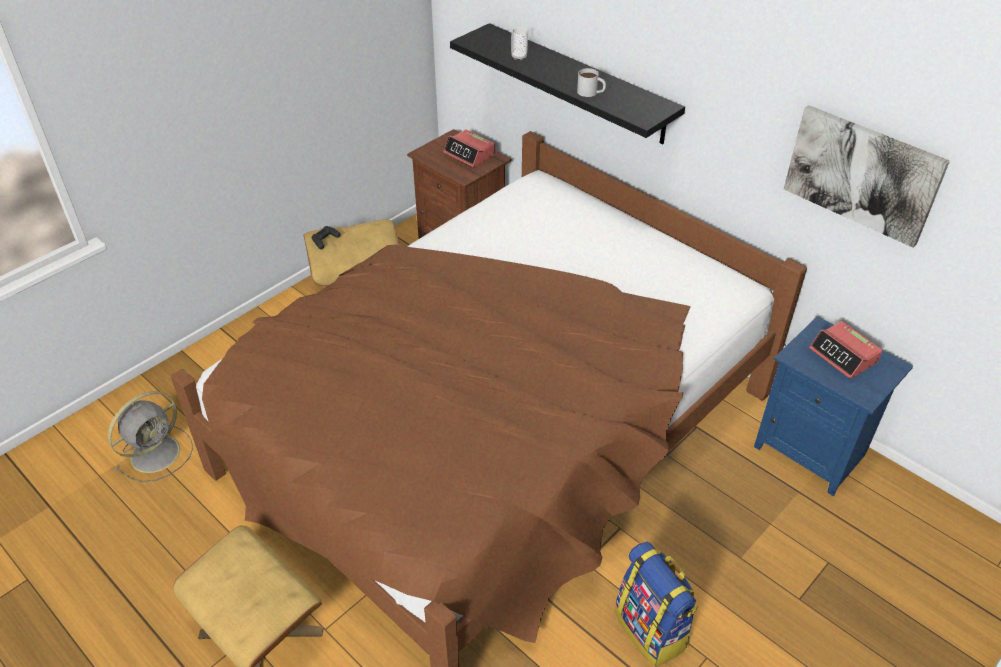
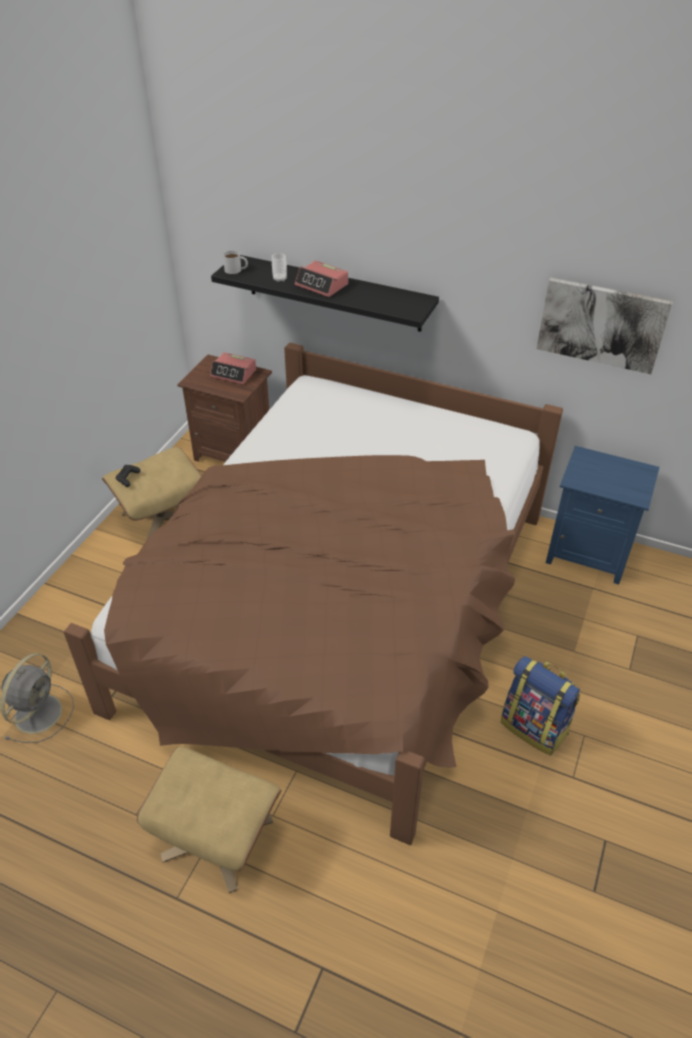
camera: 20 degrees left, 0 degrees up
(591, 92) = (358, 299): white mug -> white mug (236, 270)
(843, 356) = (608, 471): alarm clock -> alarm clock (322, 285)

